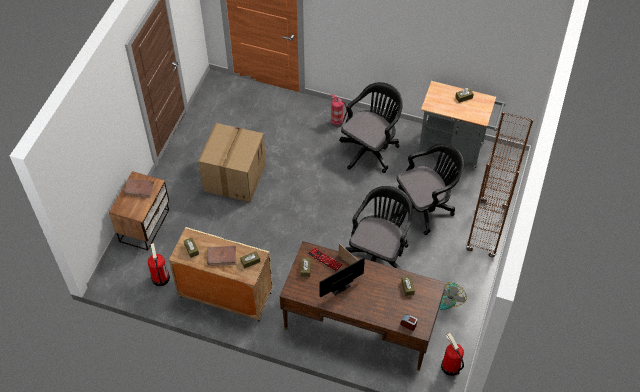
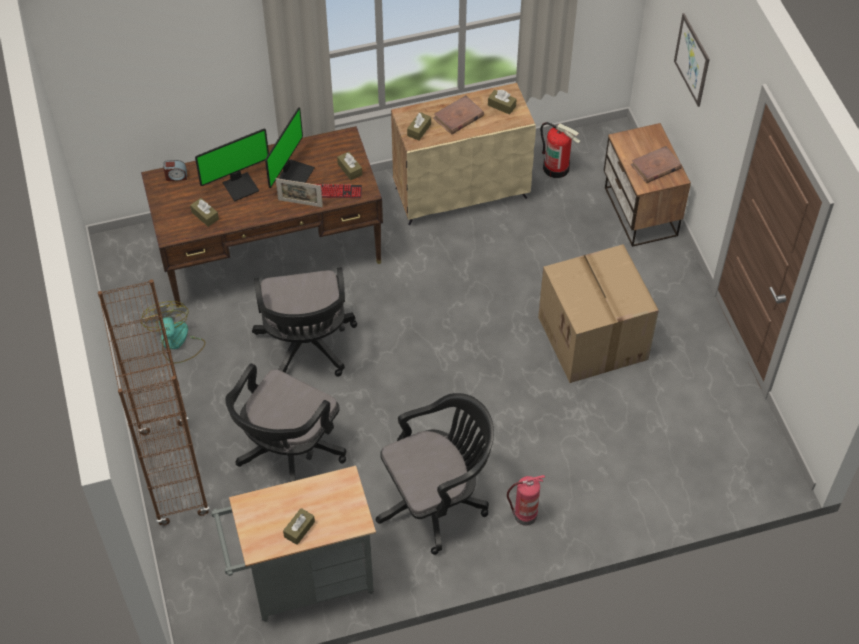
camera: 145 degrees right, 0 degrees up
(99, 150) = (692, 60): none -> picture
(370, 149) = (436, 500): black office chair -> black office chair turned 120 degrees counterclockwise
(375, 295) = (240, 186): none -> monitor
(450, 366) = (124, 264): fire extinguisher -> none

